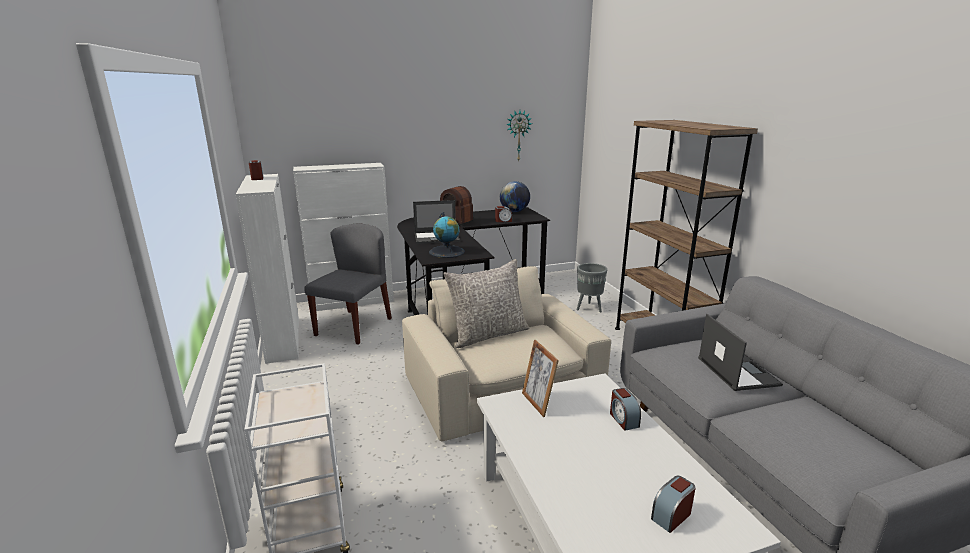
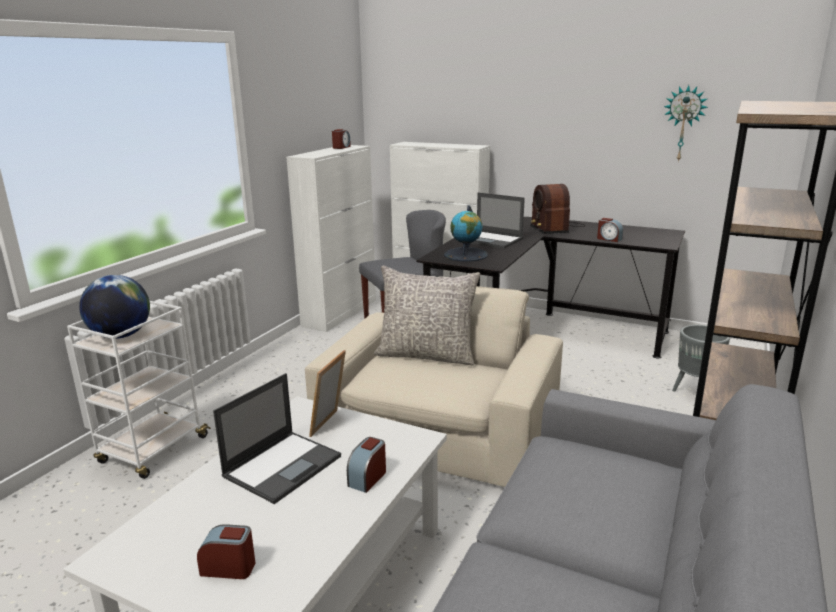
camera: 45 degrees right, 0 degrees up
(514, 211) = (651, 232): globe -> globe (121, 336)
(737, 371) = (609, 512): laptop -> laptop (283, 465)

